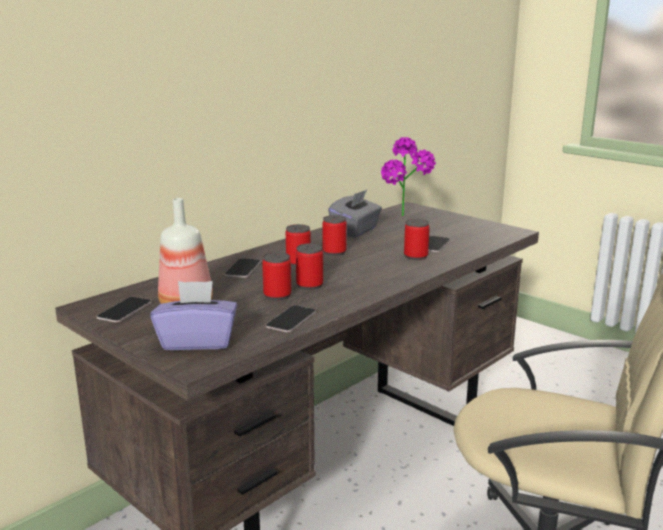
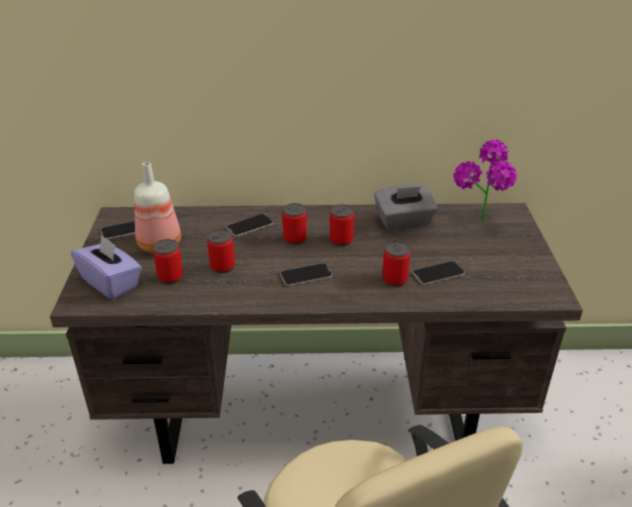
camera: 45 degrees right, 15 degrees up
(291, 319) = (189, 296): phone -> phone (306, 275)
(309, 285) = (259, 268): can -> can (170, 277)

